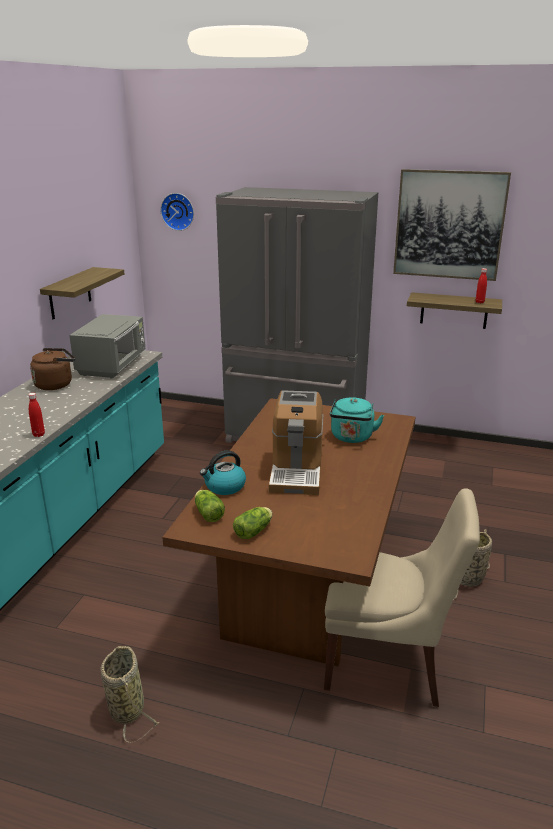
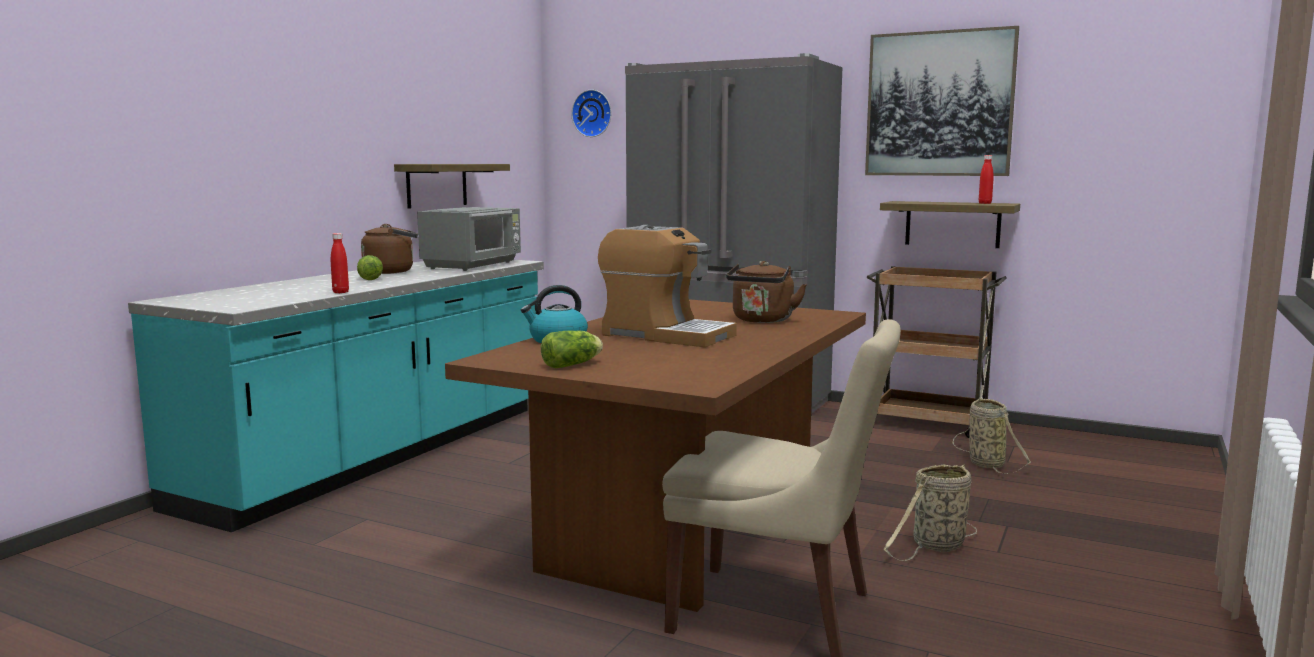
camera: 10 degrees right, 15 degrees down
(126, 707) = (366, 622): basket -> basket (984, 463)
(208, 513) = (520, 353): lettuce -> lettuce (370, 278)
(296, 471) = (665, 335): coffee machine -> coffee machine turned 75 degrees counterclockwise
(352, 438) = (762, 320): turquoise kettle -> brown kettle
(433, 445) = (928, 423): none -> brown cart

